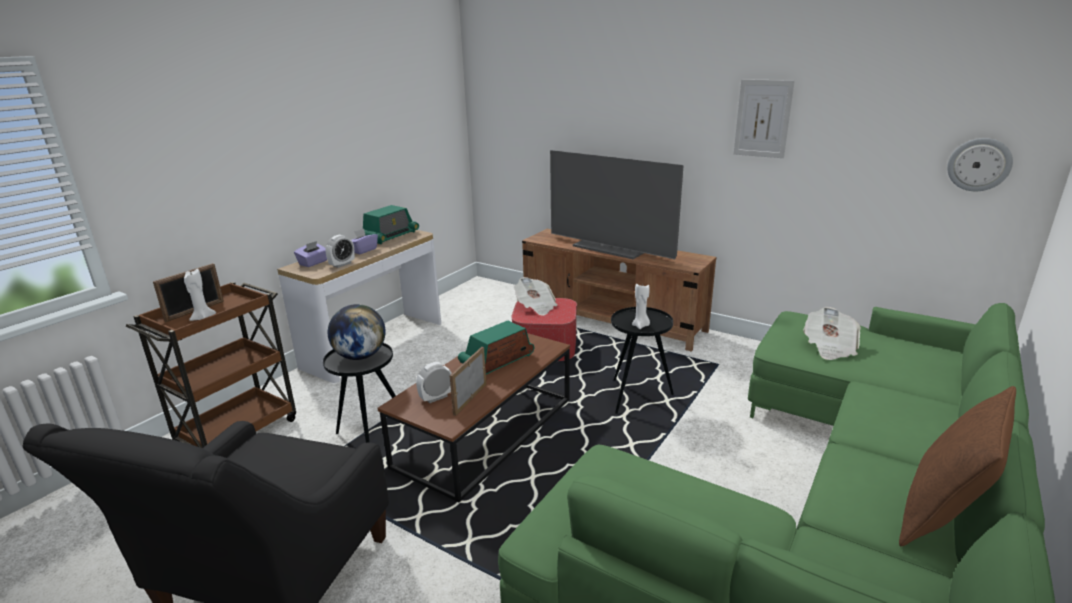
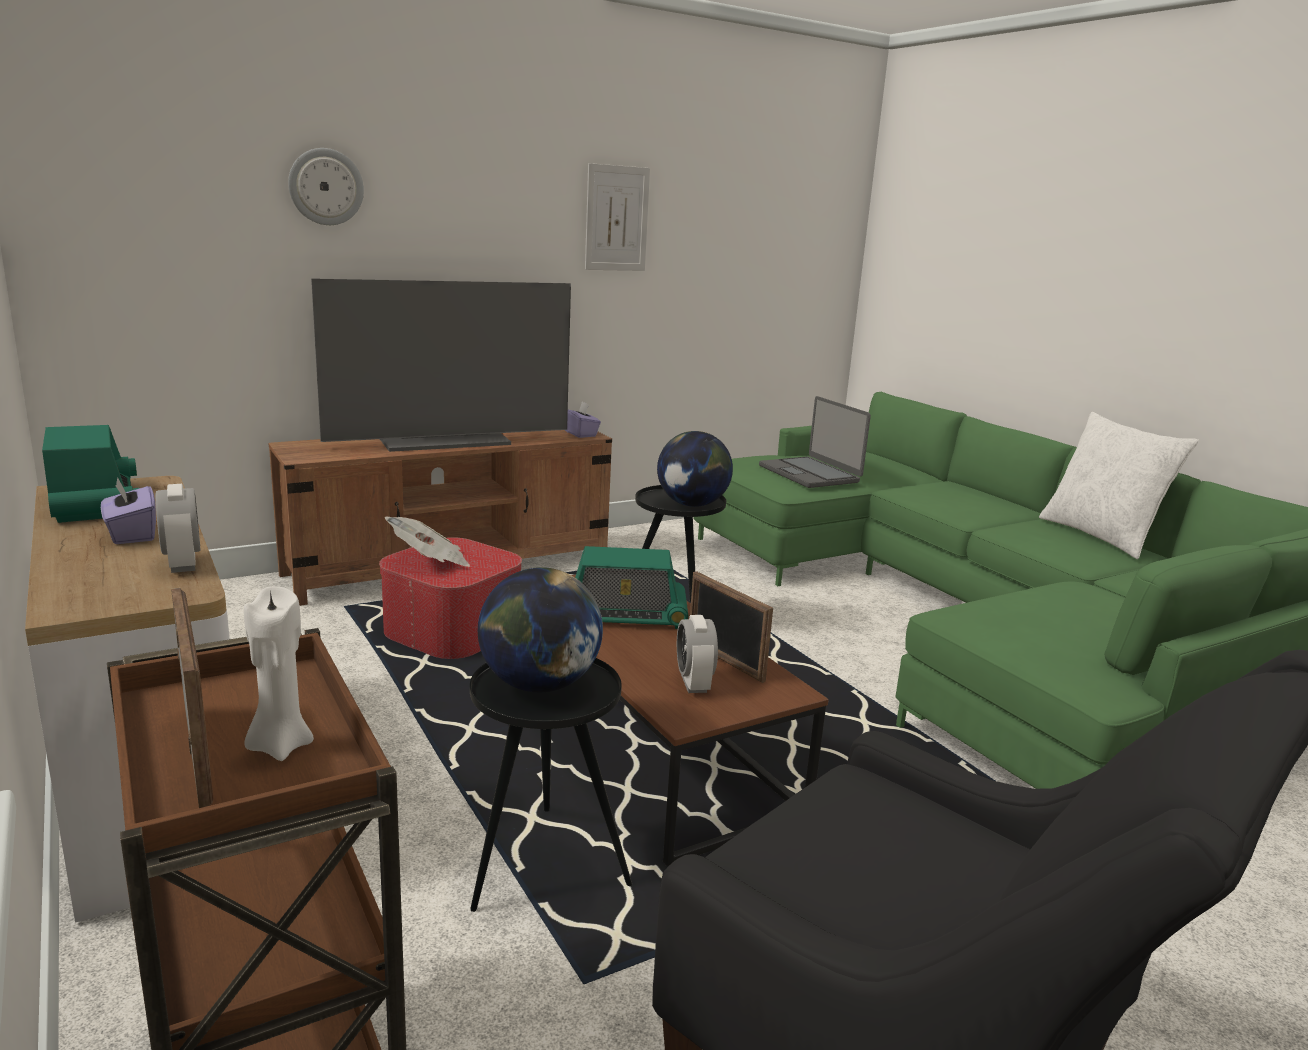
camera: 65 degrees left, 5 degrees down
(313, 263) = (93, 586): purple tissue box -> purple tissue box (580, 434)
(497, 360) = (624, 615): radio -> radio turned 75 degrees counterclockwise
(641, 326) = (692, 504): white candle -> globe
(829, 347) = (810, 474): newspaper -> laptop
(942, 516) = (1101, 536): brown pillow -> white pillow
(979, 164) = (809, 264): wall clock -> wall clock (326, 187)

